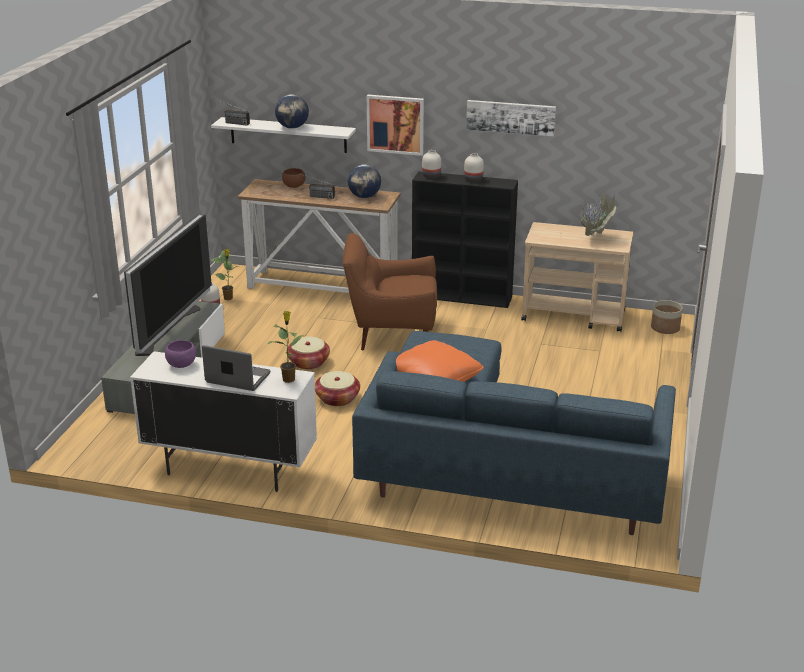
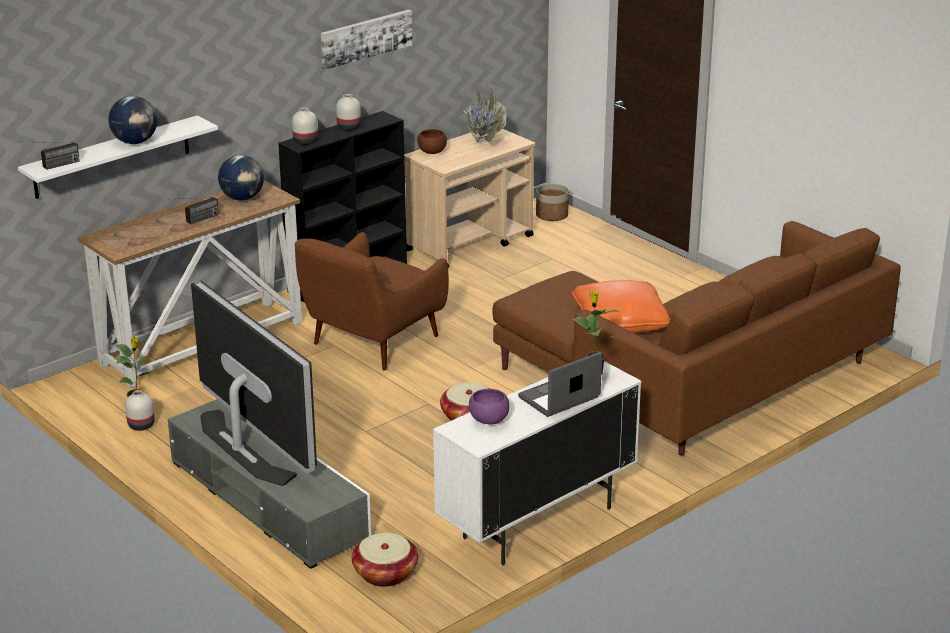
camera: 55 degrees left, 0 degrees up
(294, 186) = (144, 223): brown bowl -> brown bowl (432, 152)
(308, 362) = (369, 408): basket -> basket (385, 573)
(395, 124) = (243, 93): picture -> none
(496, 468) = (696, 382): blue sofa -> brown sofa

